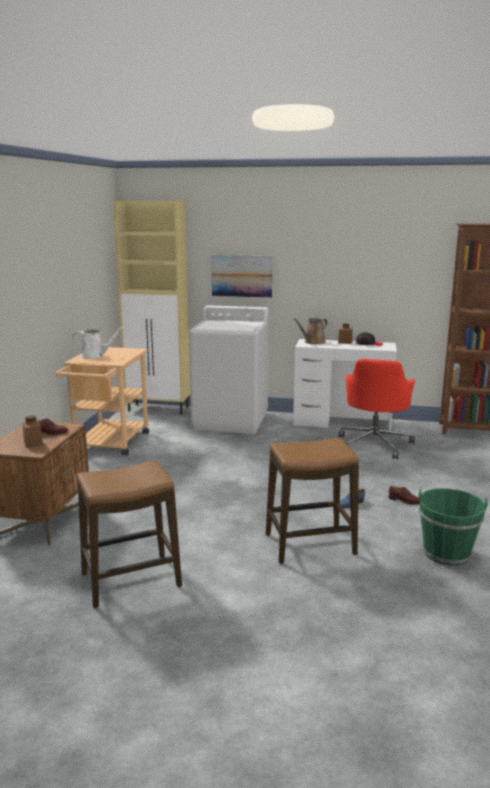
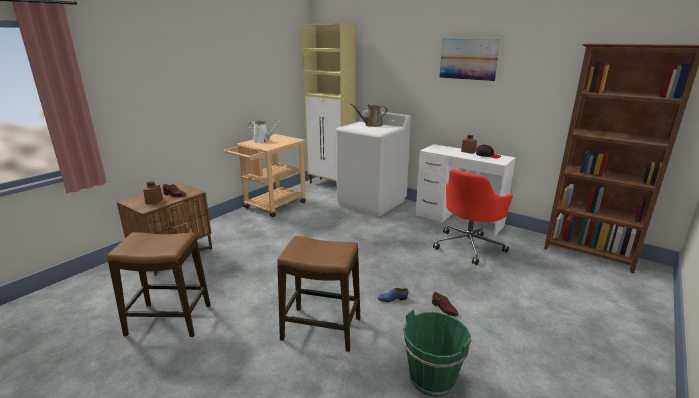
camera: 25 degrees right, 5 degrees up
(241, 276) = (393, 87): picture -> picture (468, 59)
(313, 342) = (440, 148): brown watering can -> brown watering can (372, 125)

